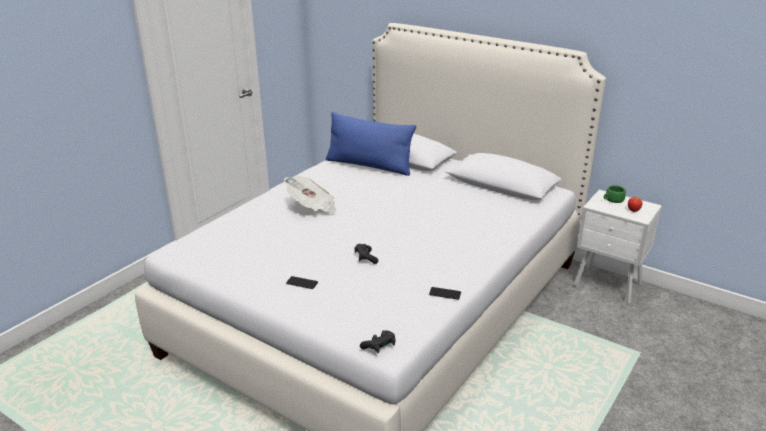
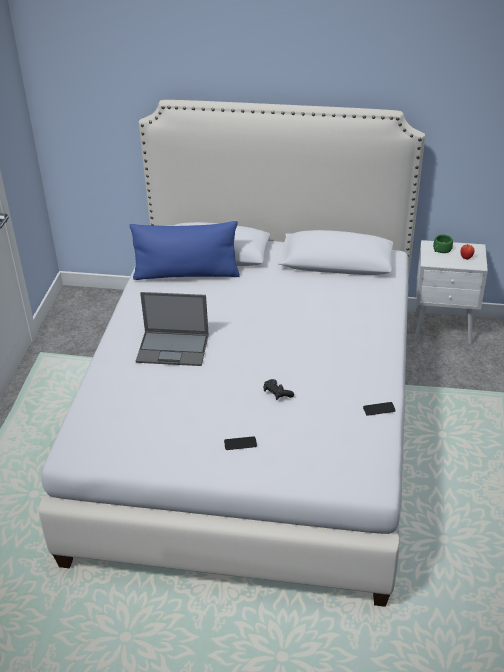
camera: 25 degrees left, 10 degrees up
(312, 207) = (174, 348): newspaper -> laptop
(379, 346) = (366, 486): black game controller -> none

